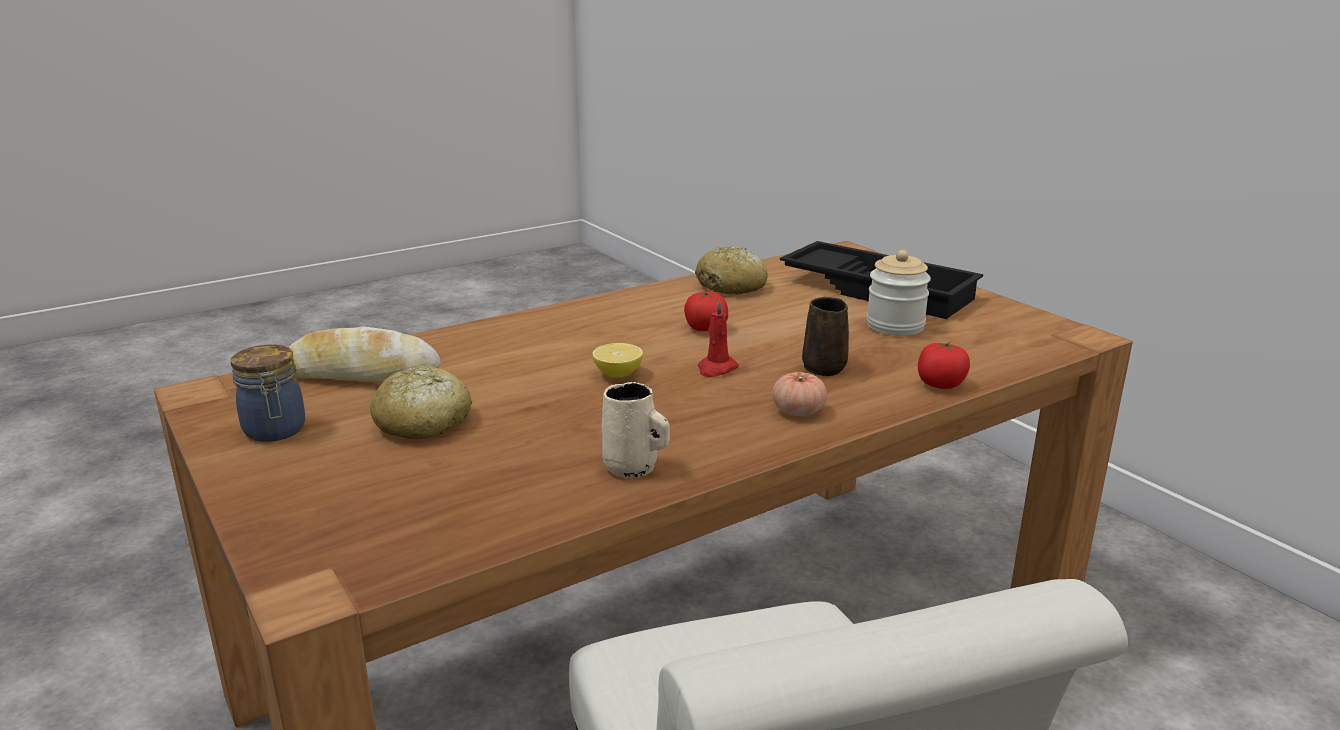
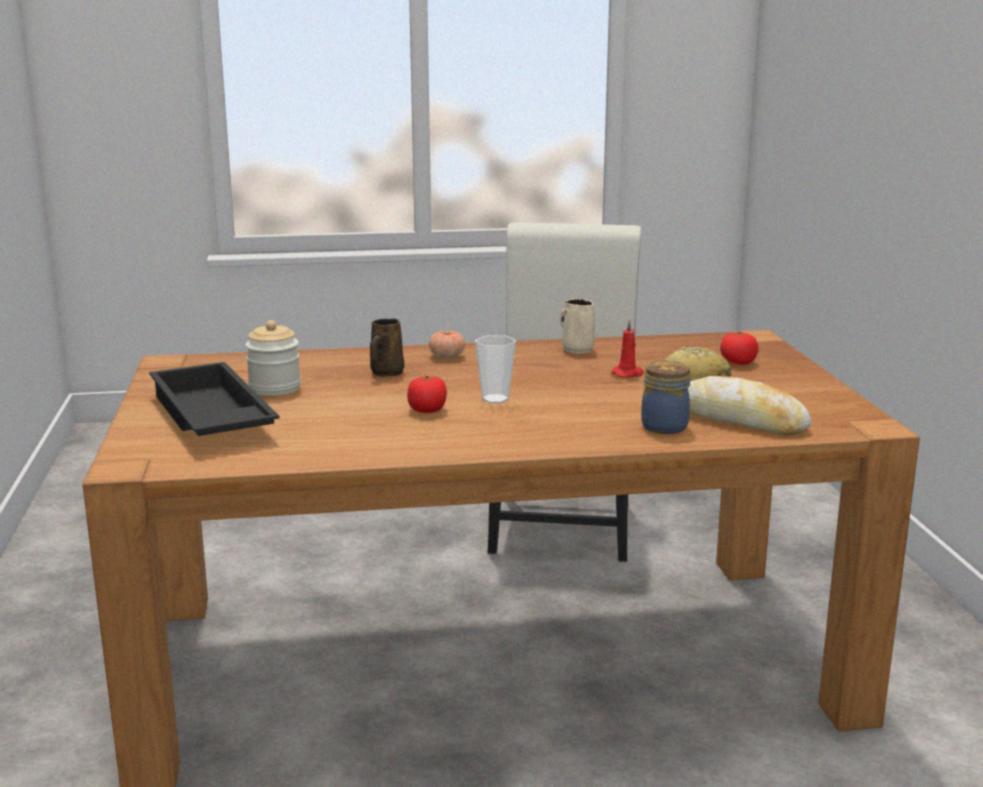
camera: 155 degrees left, 5 degrees down
(275, 431) = (799, 394): jar -> jar (664, 426)
(618, 374) = (538, 390): lemon -> none
(654, 353) = (495, 399): none -> cup
(716, 369) = (462, 383): red candle -> red candle (628, 374)
(732, 286) = (336, 445): bread -> none
(940, 384) = (333, 355): tomato -> tomato (738, 362)

